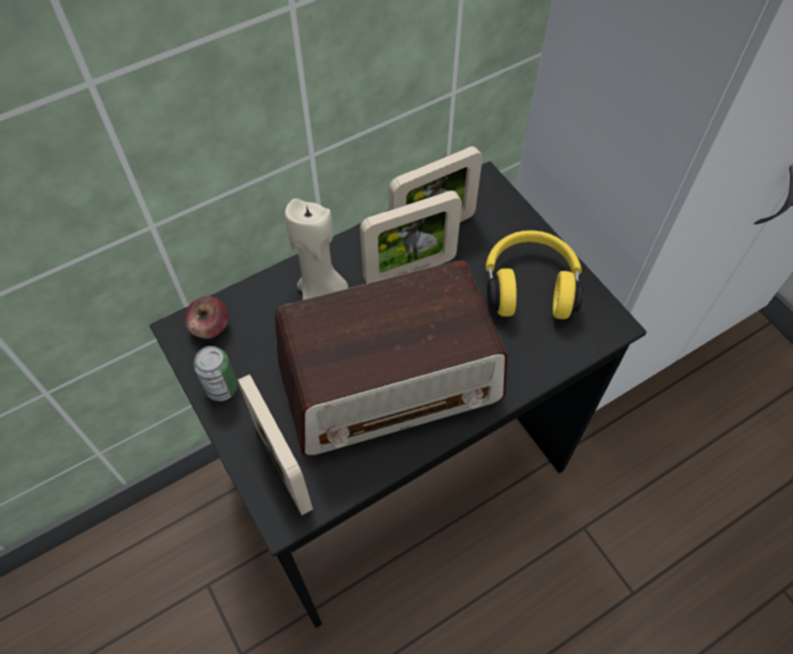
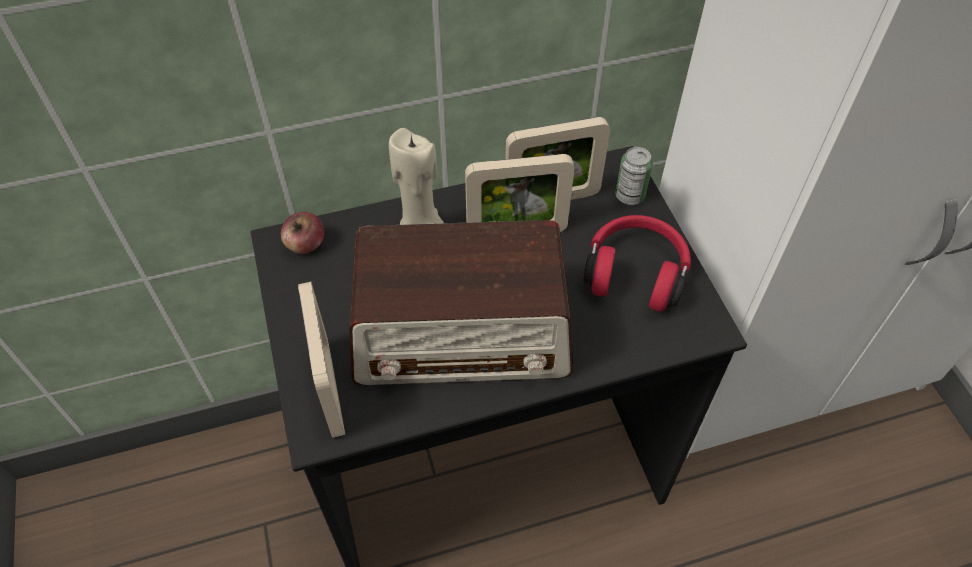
camera: 15 degrees right, 5 degrees down
(222, 388) = (297, 302): can -> can (629, 196)
(530, 285) = (635, 272): yellow headphones -> red headphones

